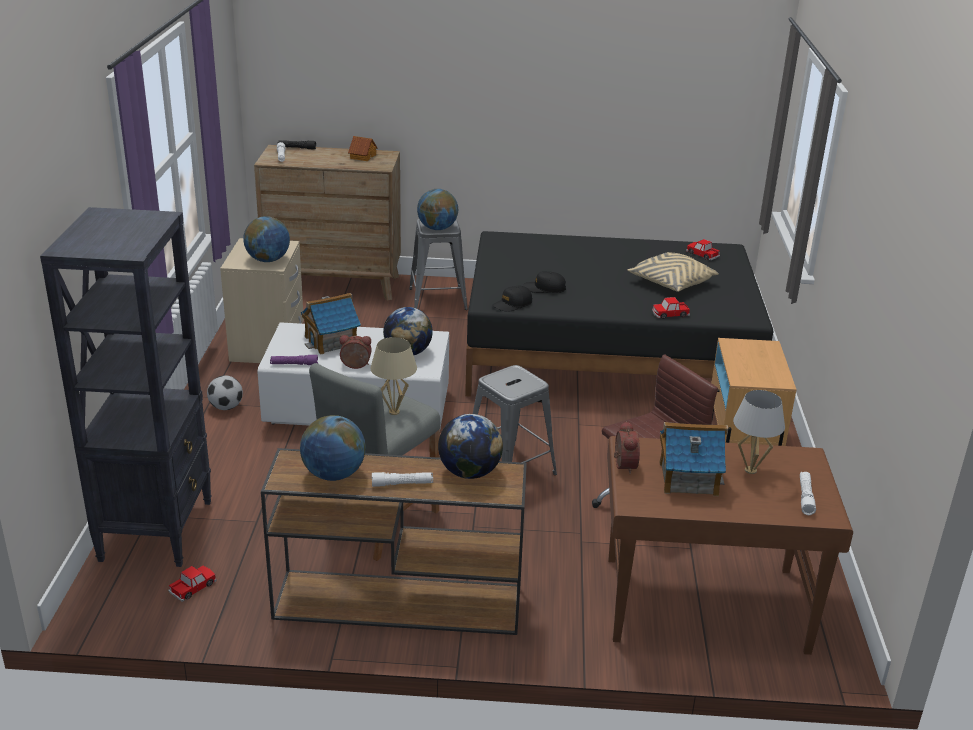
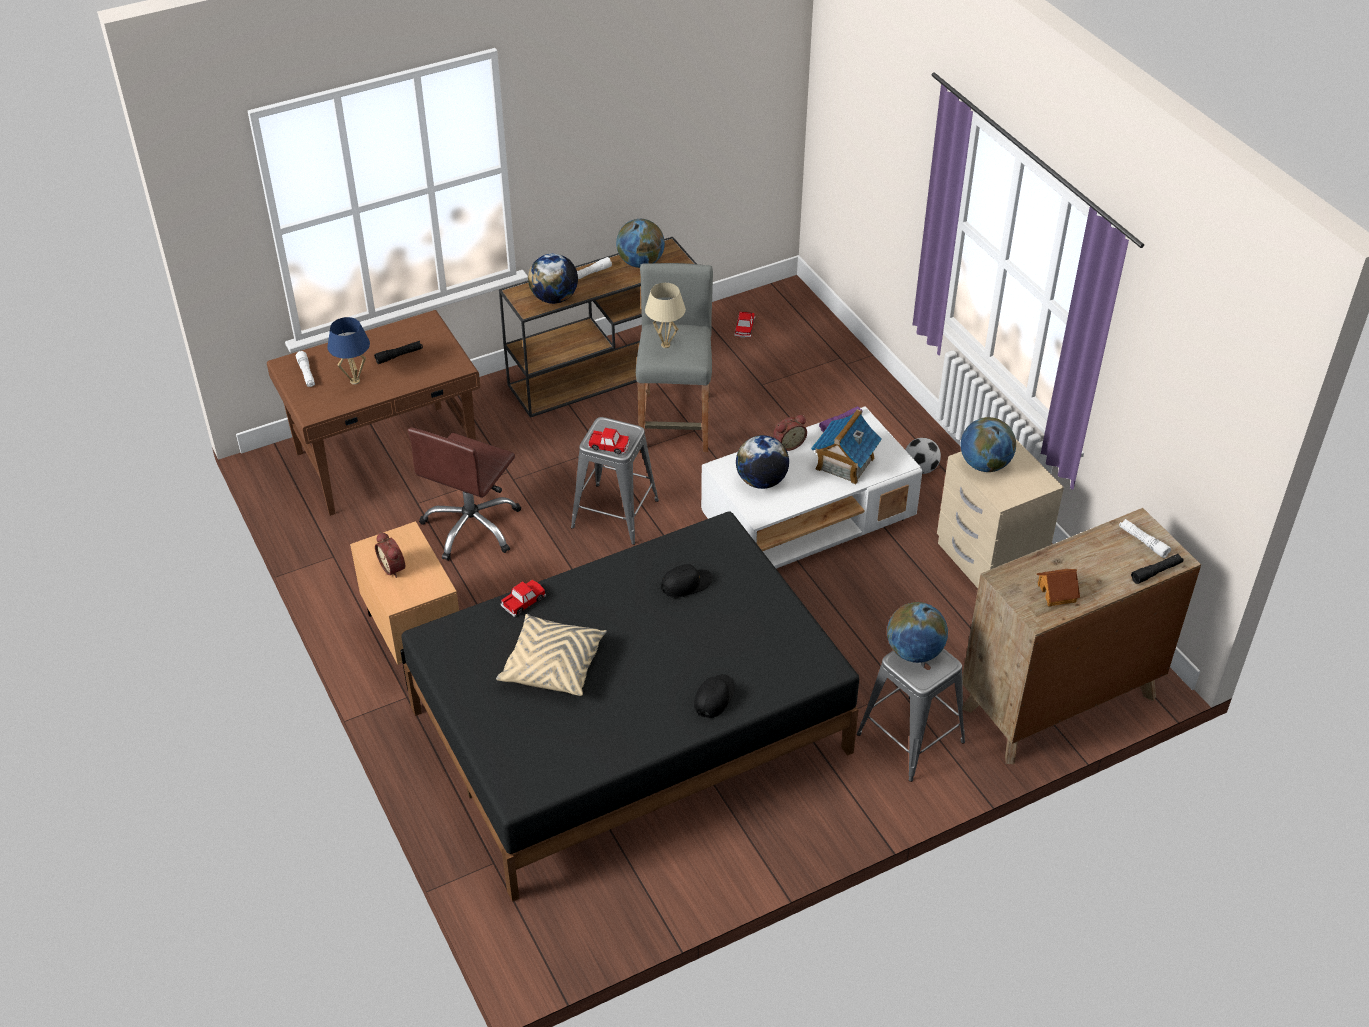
camera: 150 degrees right, 15 degrees up
(157, 529) = (820, 350): black bookcase -> none
(512, 304) = (697, 539): black cap -> black cap (714, 698)
(622, 465) = (452, 348): alarm clock -> alarm clock (394, 567)
(687, 478) = (399, 356): toy house -> black flashlight
(702, 254) = (547, 758): toy car -> toy car (609, 446)
(750, 470) = (355, 381): white table lamp -> blue table lamp

